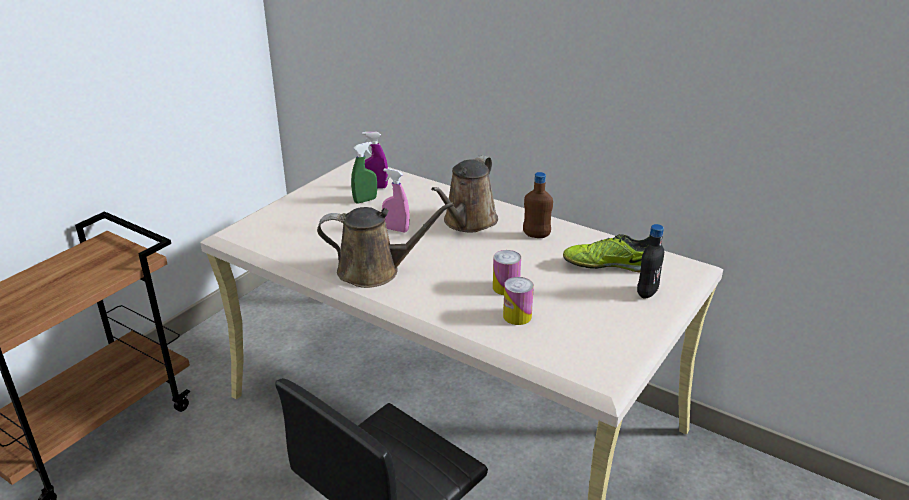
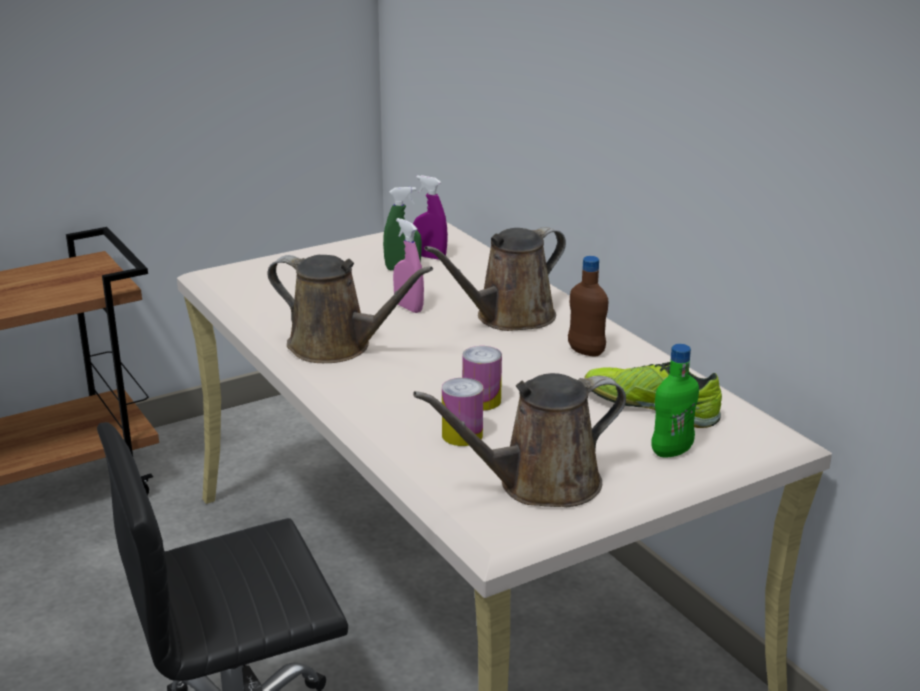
camera: 25 degrees right, 5 degrees down
(595, 338) = (540, 484): none -> brown watering can
(647, 293) = (671, 451): black bottle -> green bottle

